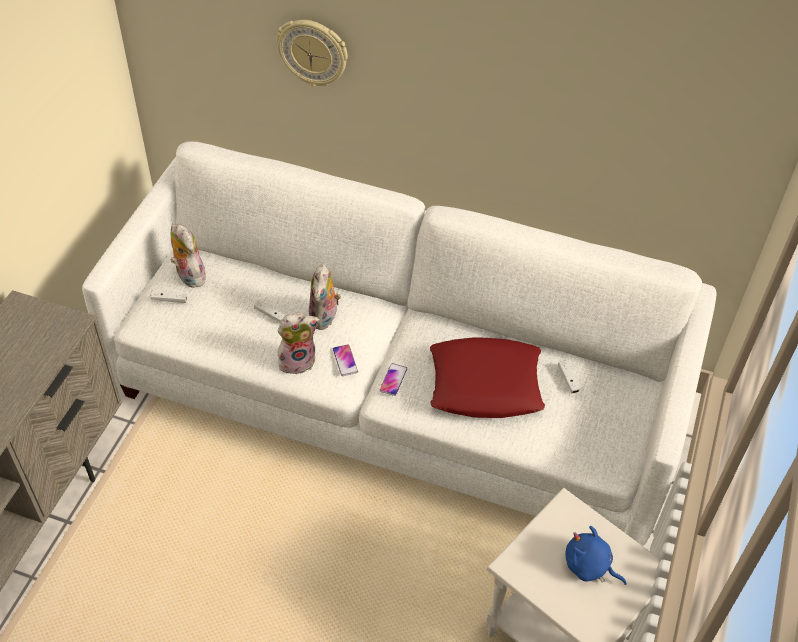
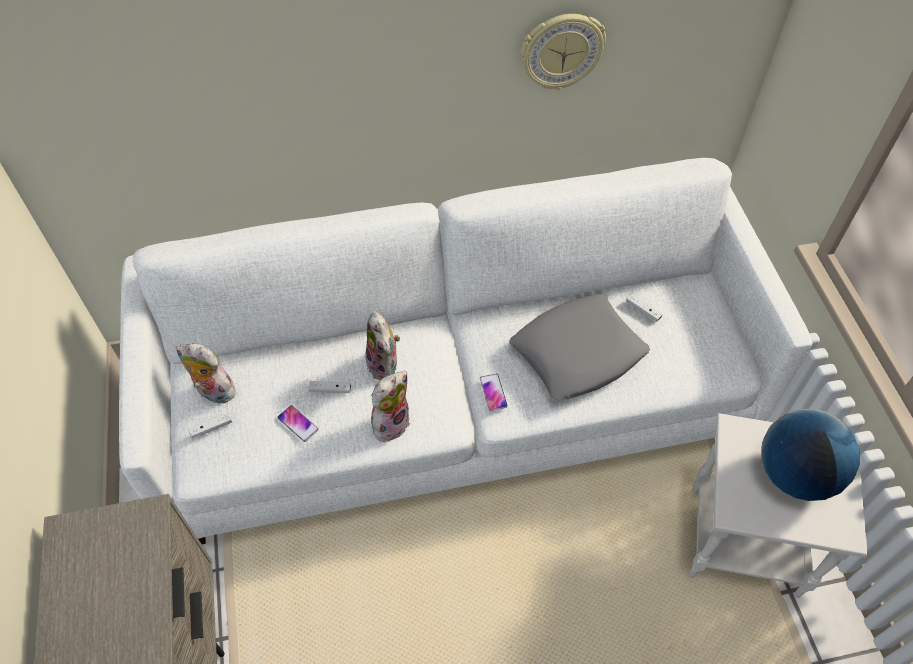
camera: 30 degrees left, 5 degrees up
(313, 52) = (259, 89): wall clock -> wall clock (561, 51)
(345, 360) = (436, 398): phone -> phone (298, 424)
(485, 384) = (578, 352): red pillow -> grey pillow
(589, 566) = (794, 474): blue plush toy -> globe

